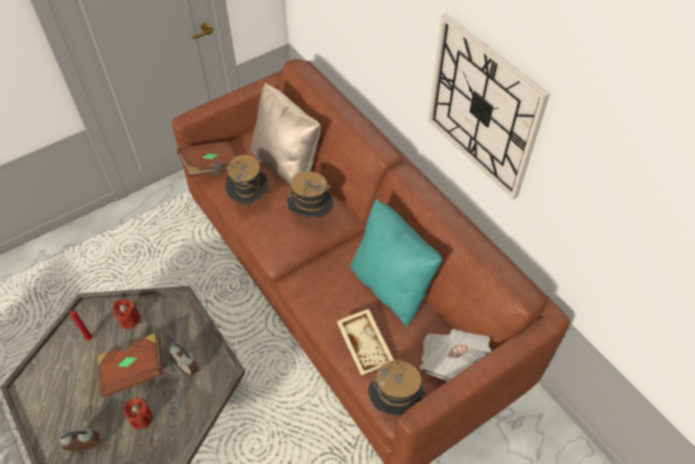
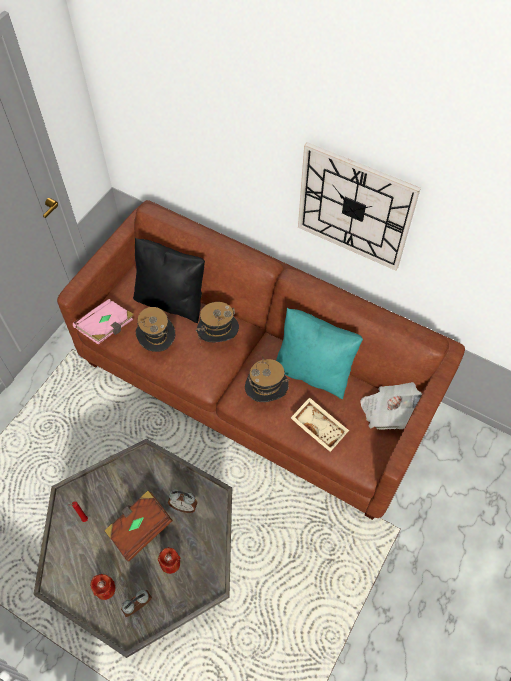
camera: 25 degrees left, 5 degrees up
(129, 320) = (110, 489): red candle -> red candle (105, 589)
(211, 167) = (106, 327): brown book -> pink book
(287, 164) = (171, 300): beige pillow -> black pillow
(395, 404) = (364, 462): hat -> hat (266, 395)

